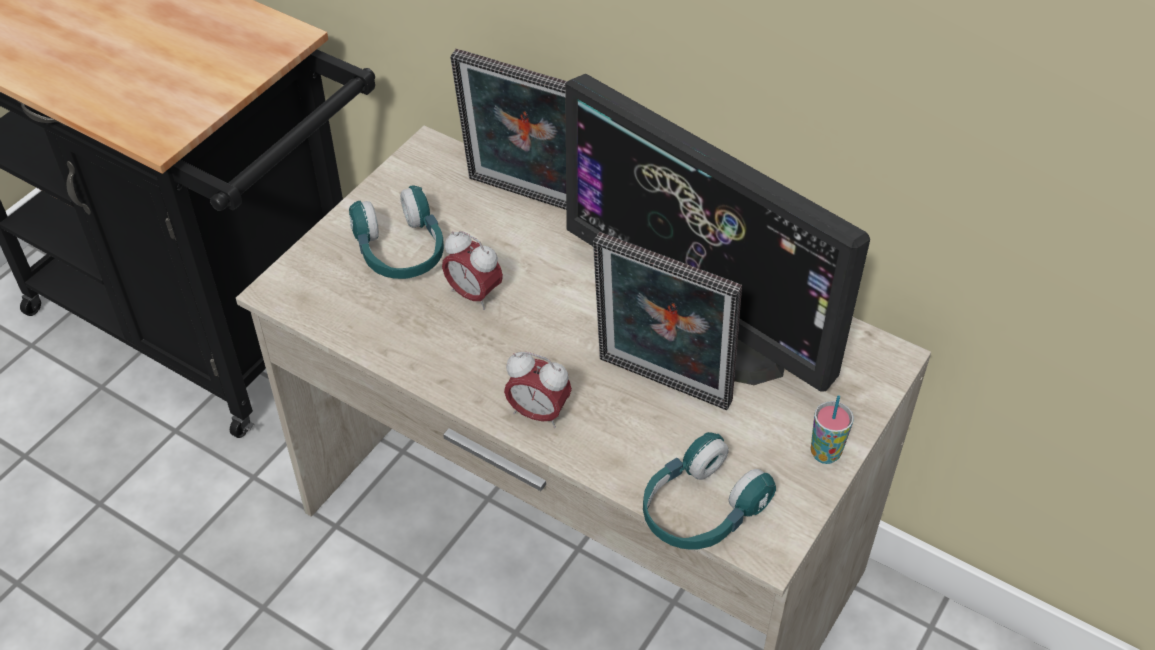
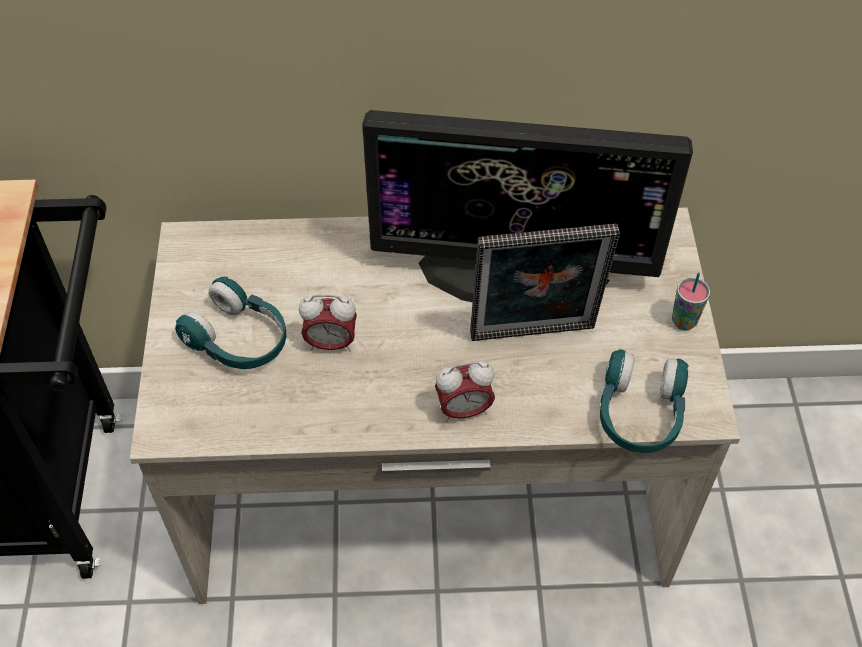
camera: 35 degrees left, 5 degrees up
(523, 198) = (300, 243): picture frame -> none

